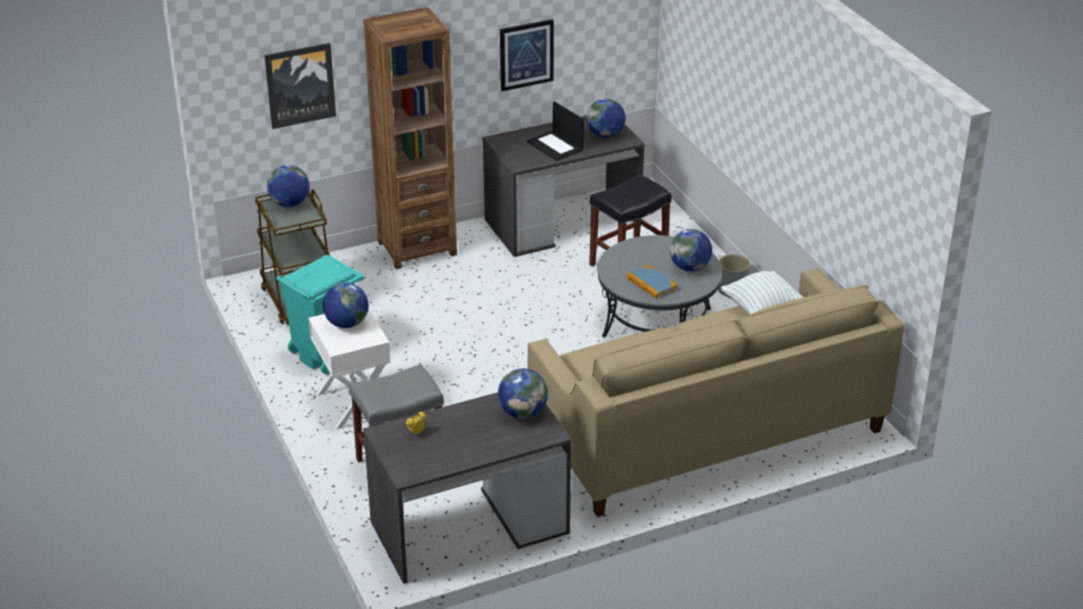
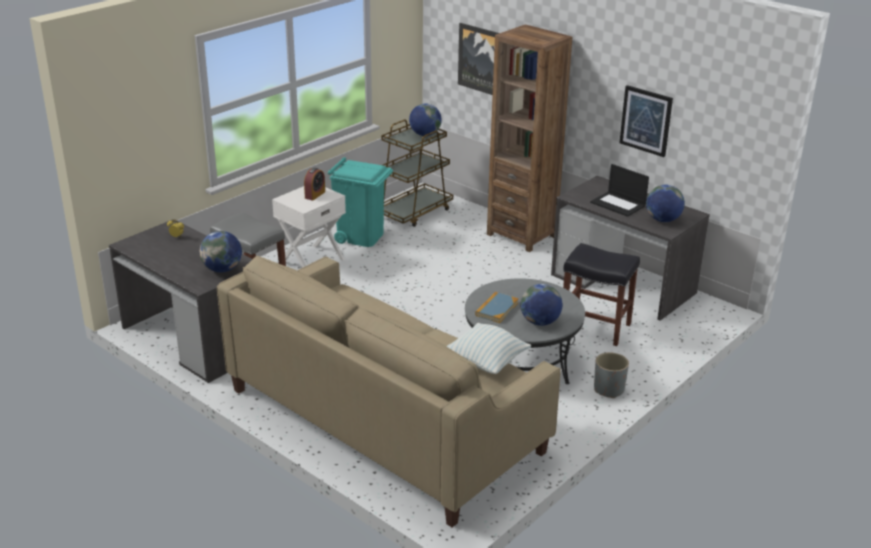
camera: 65 degrees right, 5 degrees down
(347, 323) = (315, 195): globe -> alarm clock
(556, 146) = (618, 204): laptop -> laptop turned 75 degrees counterclockwise

